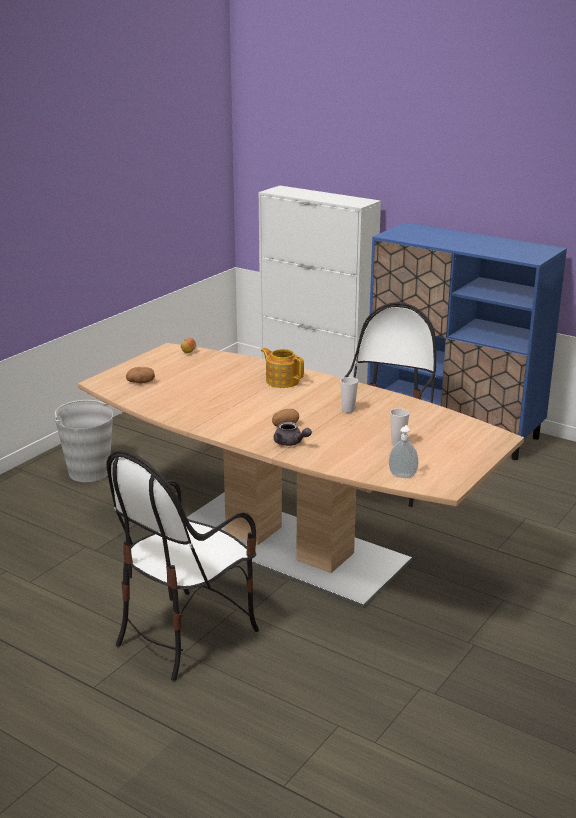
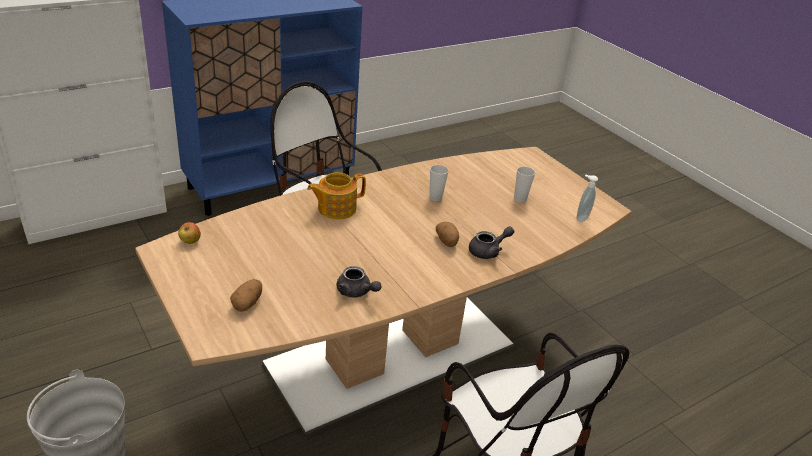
camera: 70 degrees left, 10 degrees up
(184, 408) = (356, 292): none -> grey teapot

